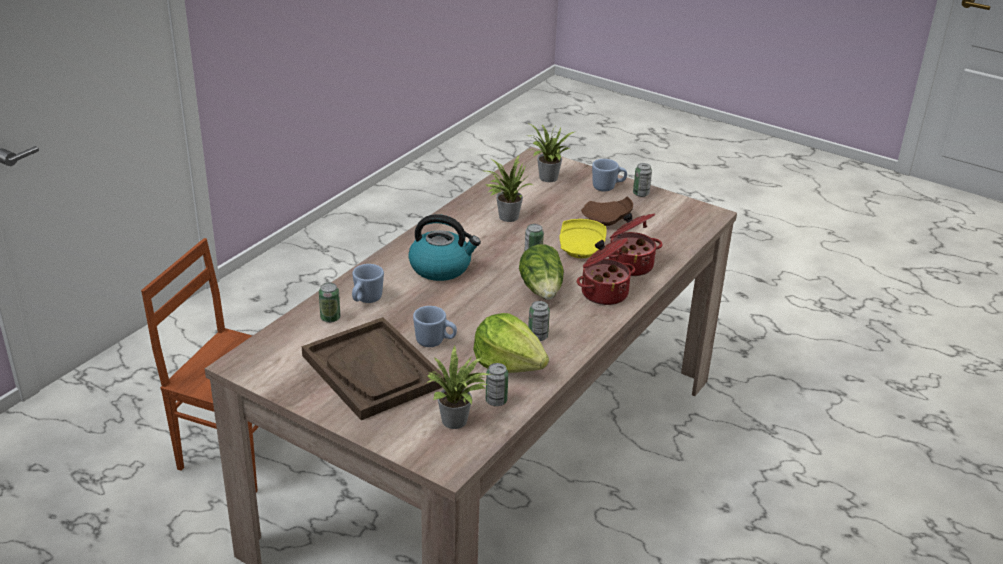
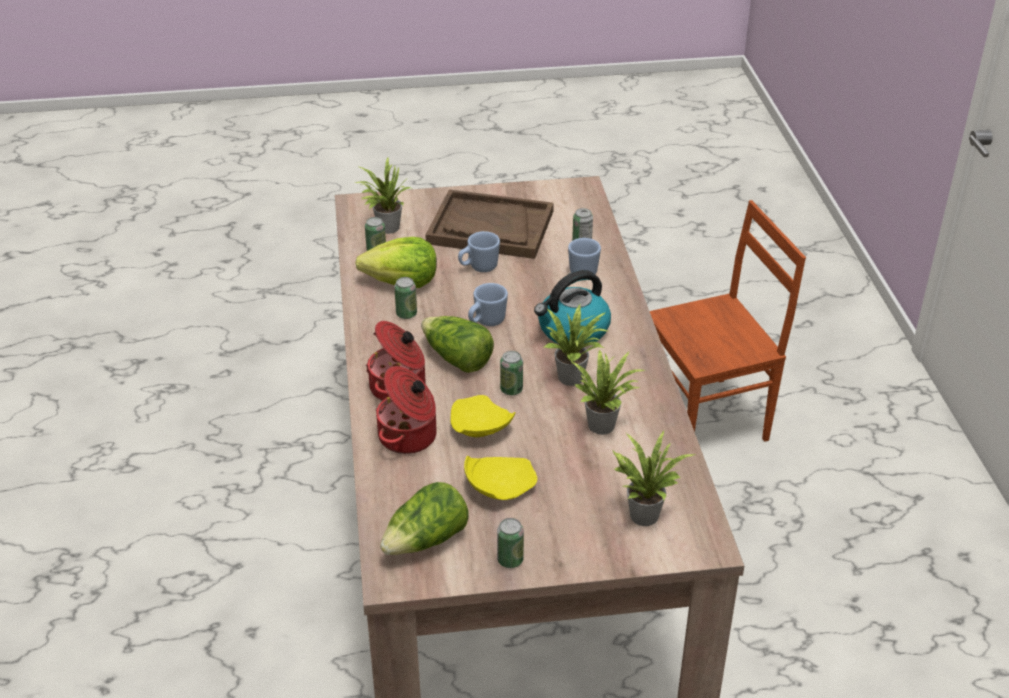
camera: 140 degrees right, 5 degrees up
(484, 244) = (574, 377): none -> potted plant
(607, 220) = (499, 486): brown plate -> yellow plate
(608, 187) = (559, 545): blue mug -> blue mug (486, 322)
(676, 218) = (426, 541): none -> lettuce

